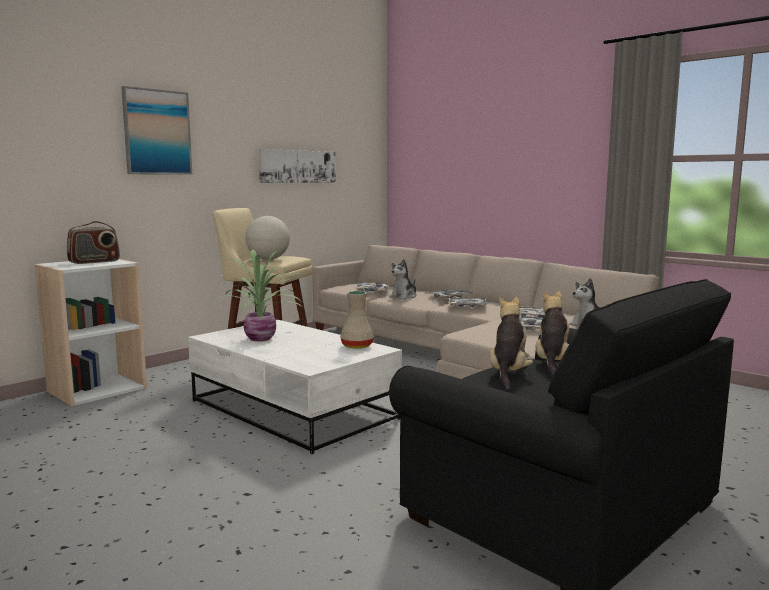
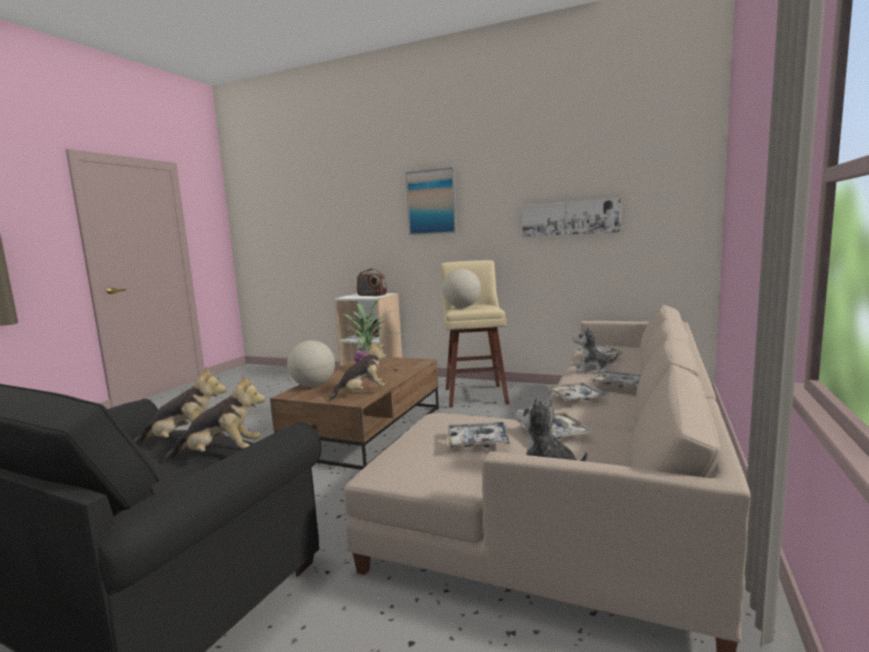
camera: 70 degrees right, 0 degrees up
(291, 359) = (313, 385): none -> globe
(294, 409) = (366, 431): white coffee table -> brown coffee table
(357, 346) = (362, 393): beige vase -> plush toy

